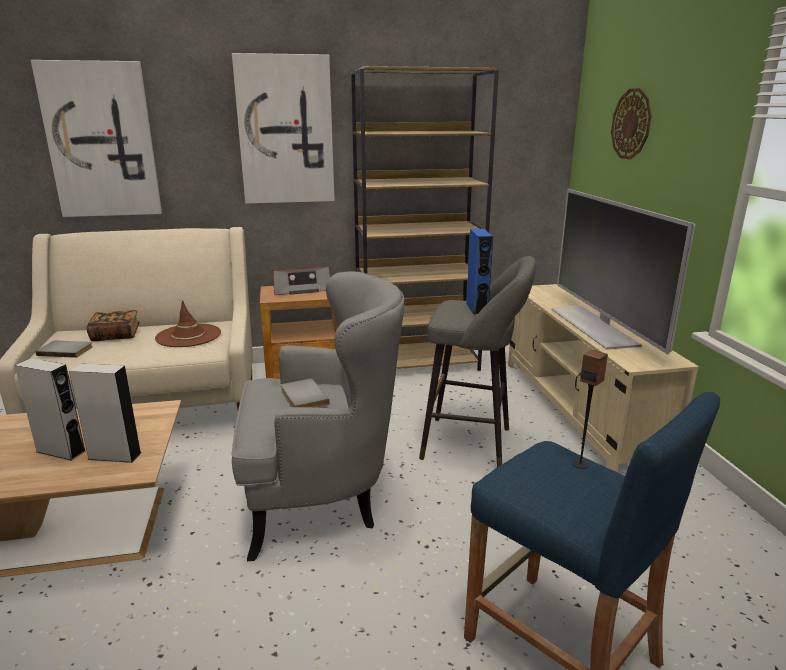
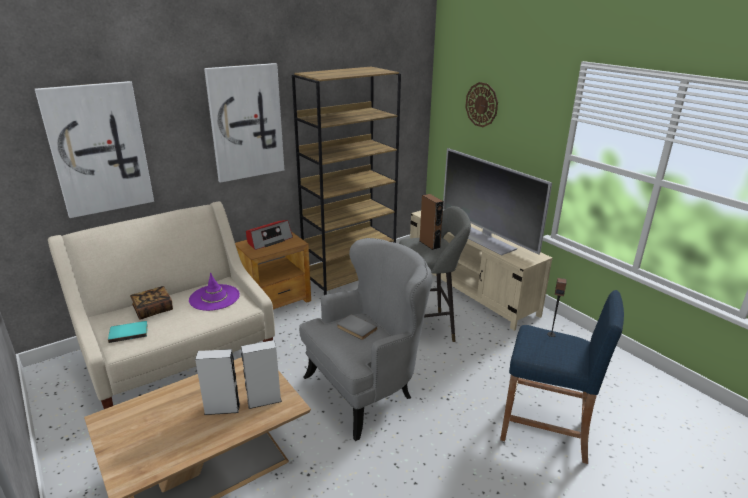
camera: 25 degrees left, 5 degrees up
(66, 350) = (128, 332): grey book -> turquoise book
(188, 336) = (214, 297): brown hat -> purple hat
(477, 308) = (429, 244): blue speaker -> brown speaker

